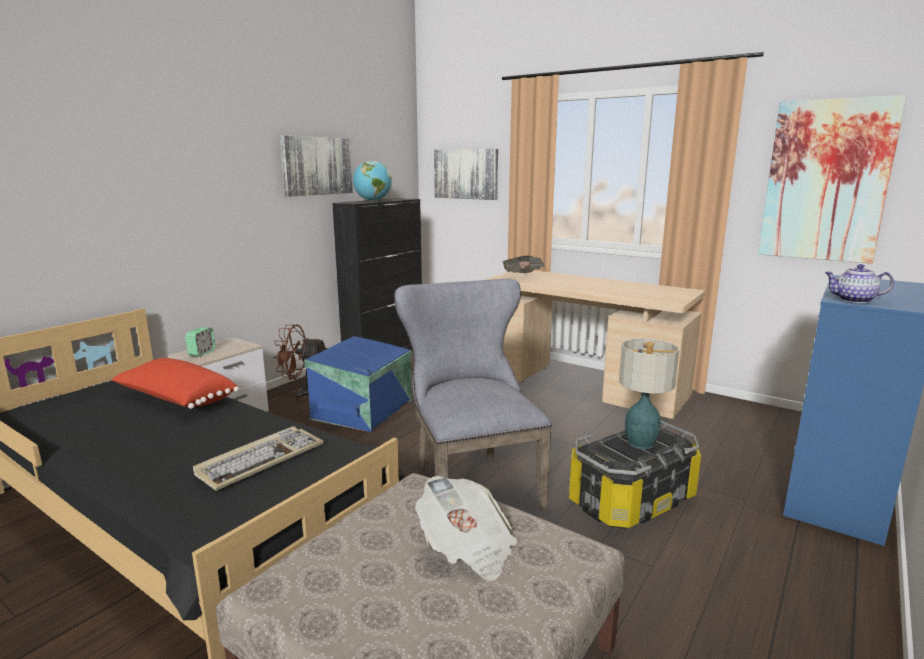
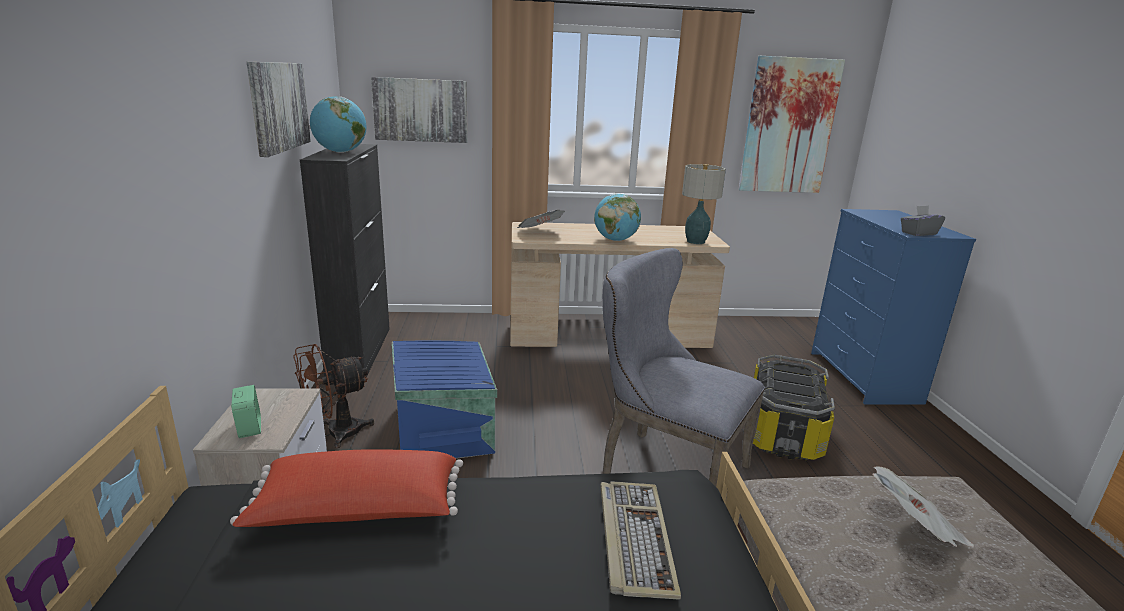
camera: 40 degrees left, 5 degrees up
(574, 288) = (615, 240): none -> globe
(640, 443) = (793, 380): table lamp -> table lamp (695, 242)
(853, 300) = (918, 233): teapot -> grey tissue box

